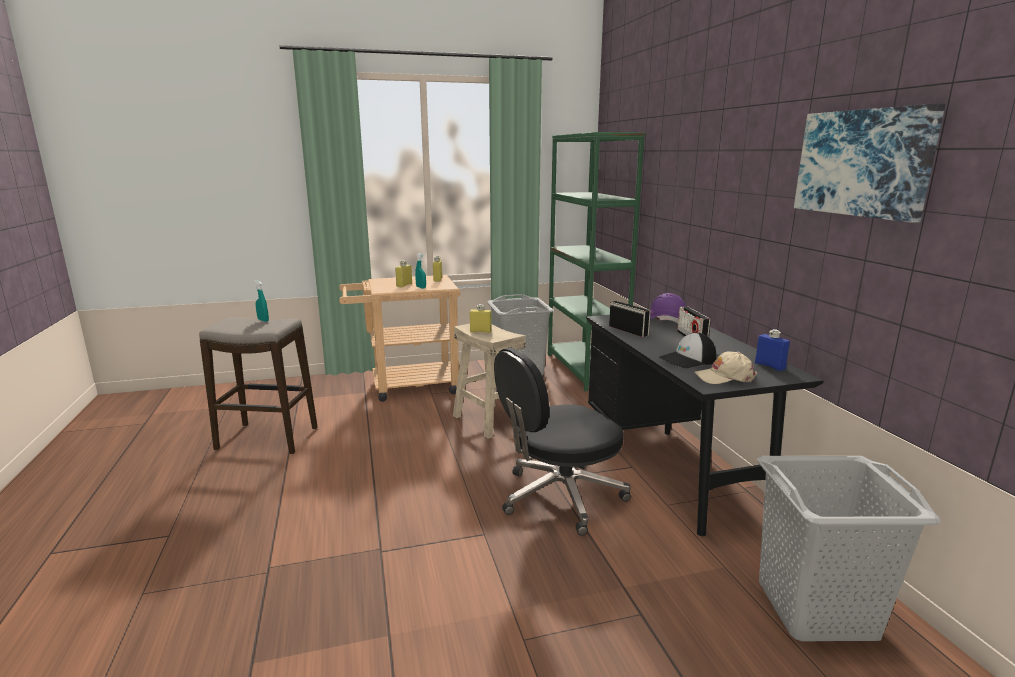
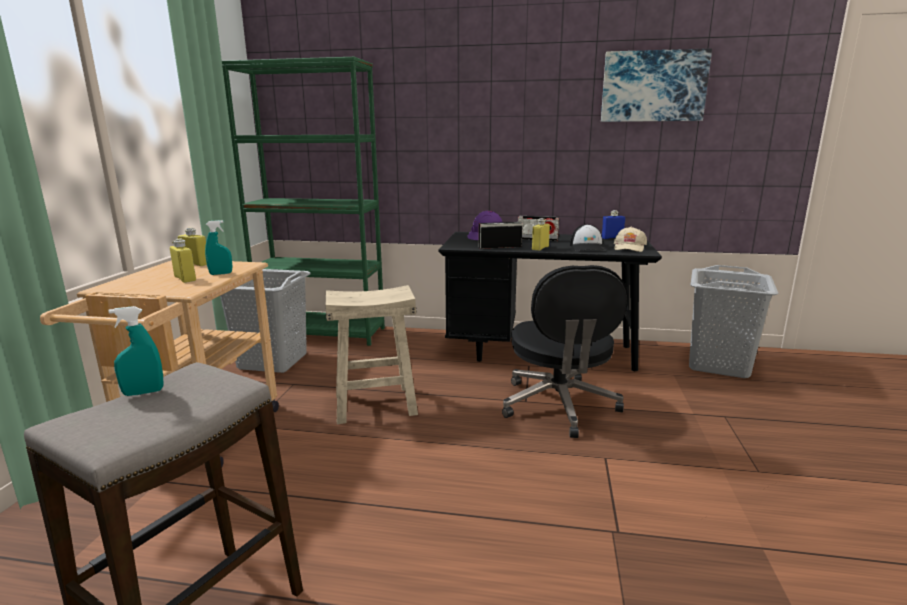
camera: 65 degrees left, 0 degrees up
(480, 331) = (362, 298): yellow bottle -> yellow bottle (540, 248)

